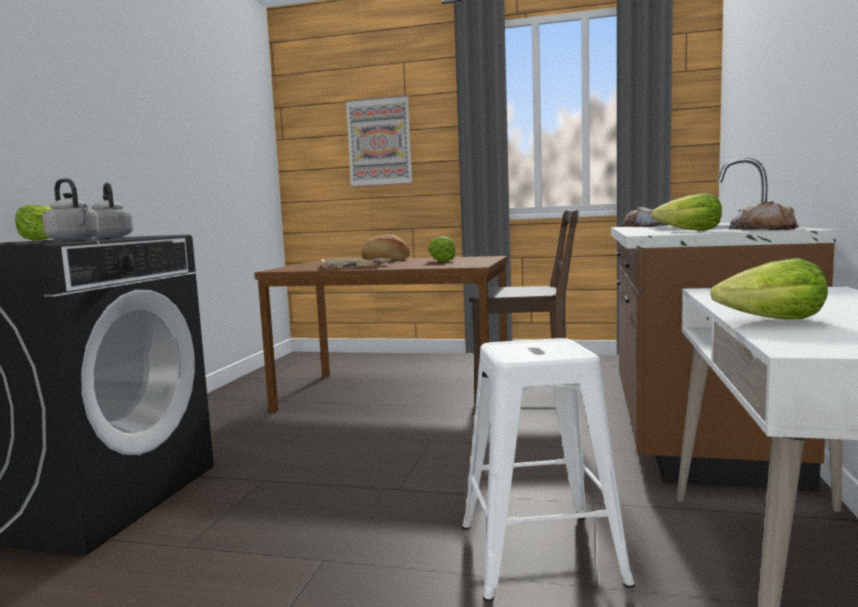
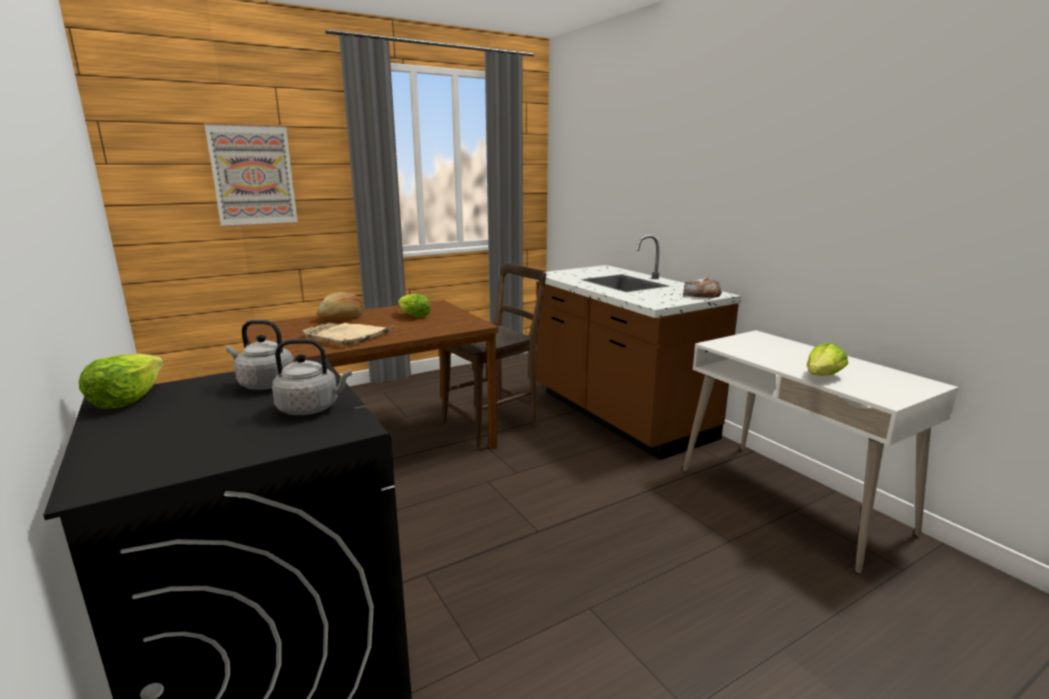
camera: 45 degrees left, 10 degrees up
(537, 552) = (679, 535): white stool -> none
(644, 226) = (564, 274): bread -> none
(690, 231) = (658, 295): lettuce -> none

